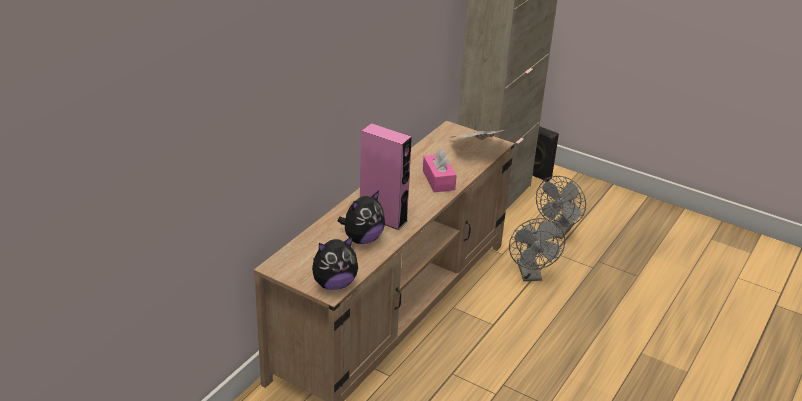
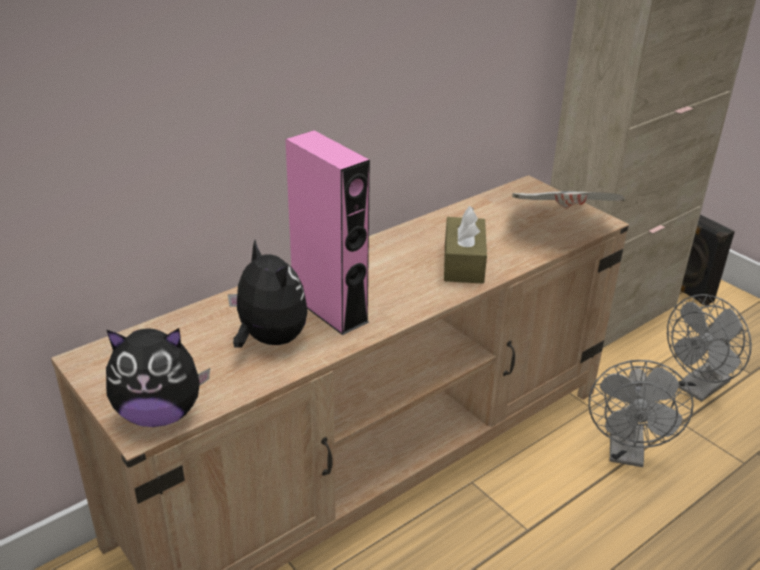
camera: 20 degrees right, 0 degrees up
(362, 239) = (269, 340): plush toy -> plush toy turned 105 degrees counterclockwise
(438, 180) = (463, 263): pink tissue box -> brown tissue box

